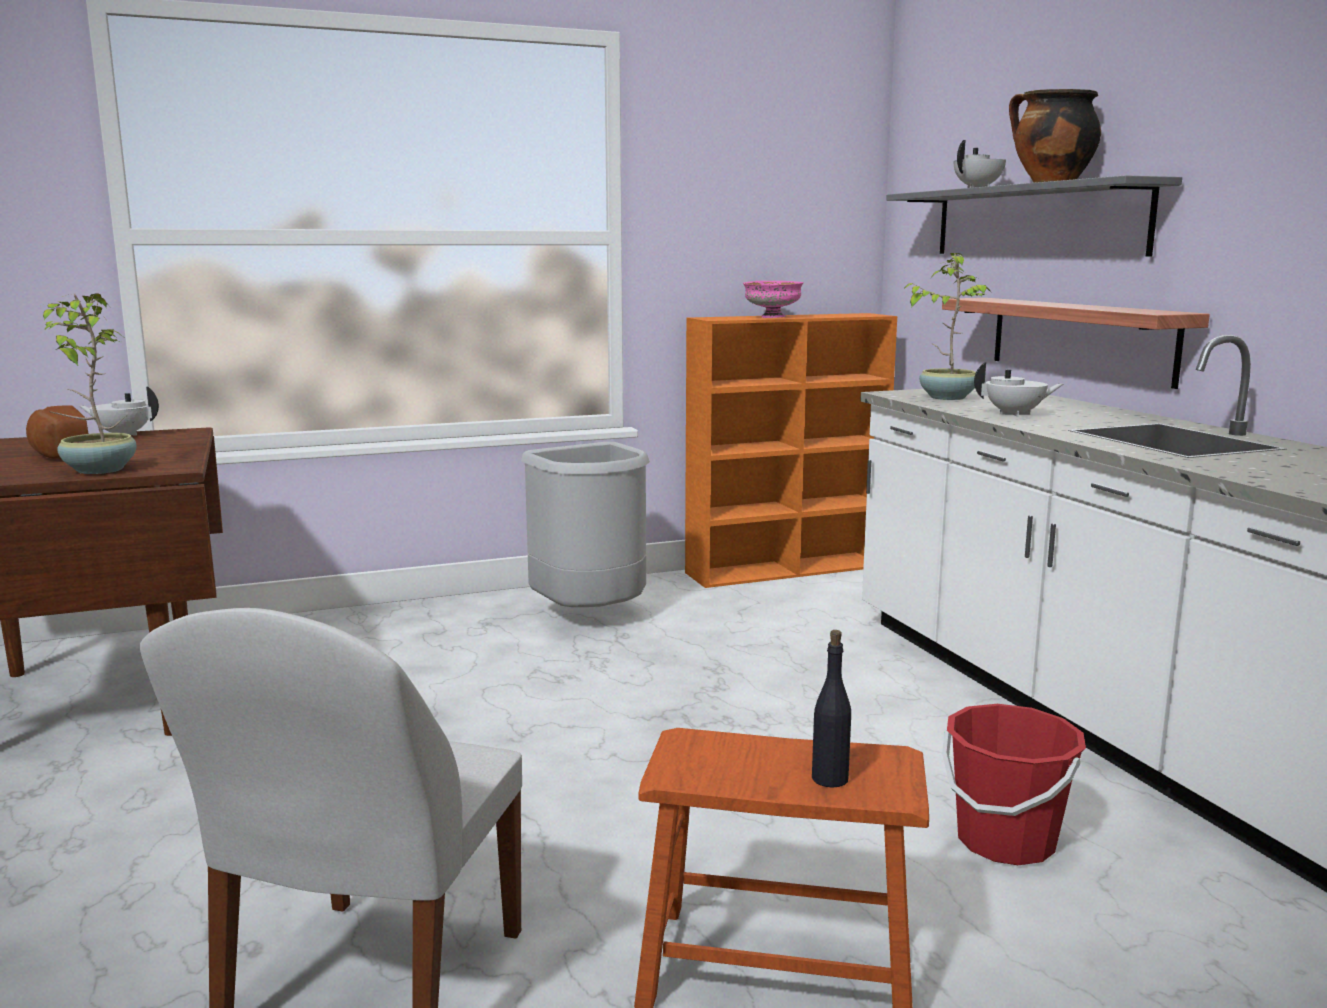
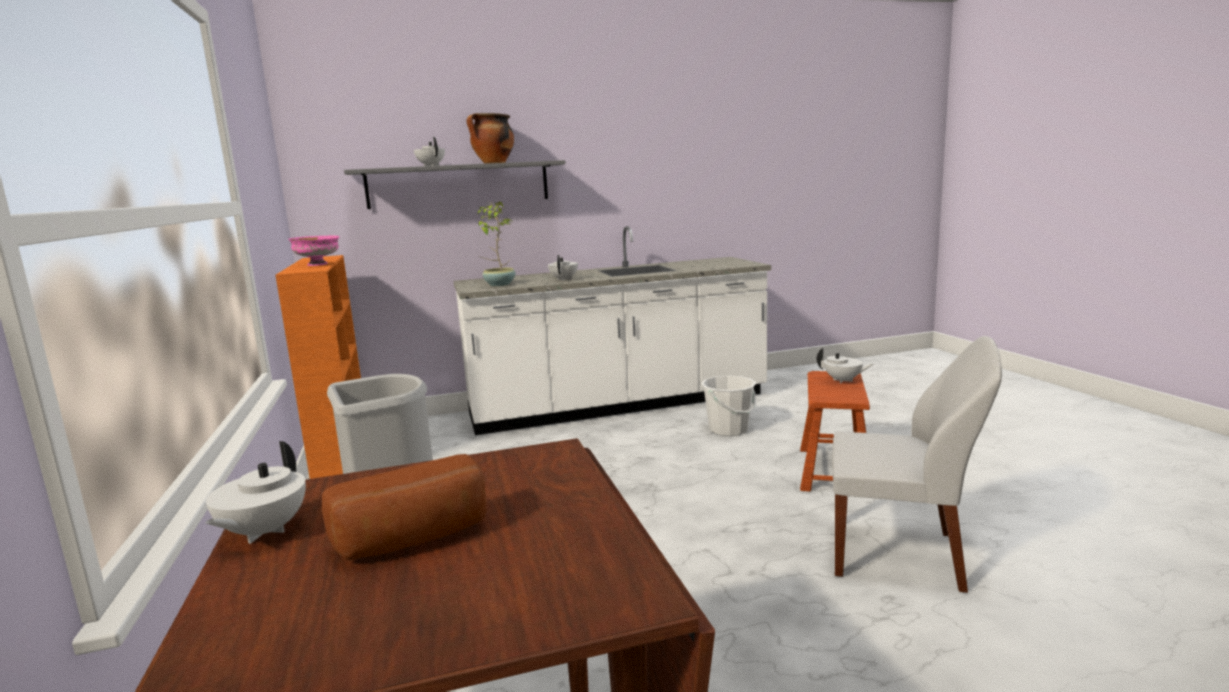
camera: 85 degrees left, 0 degrees up
(98, 470) = (553, 484): potted plant -> none
(830, 778) = (843, 380): black bottle -> white teapot
(1005, 841) = (729, 430): red bucket -> white bucket
(1080, 339) = (508, 244): shelf -> none

